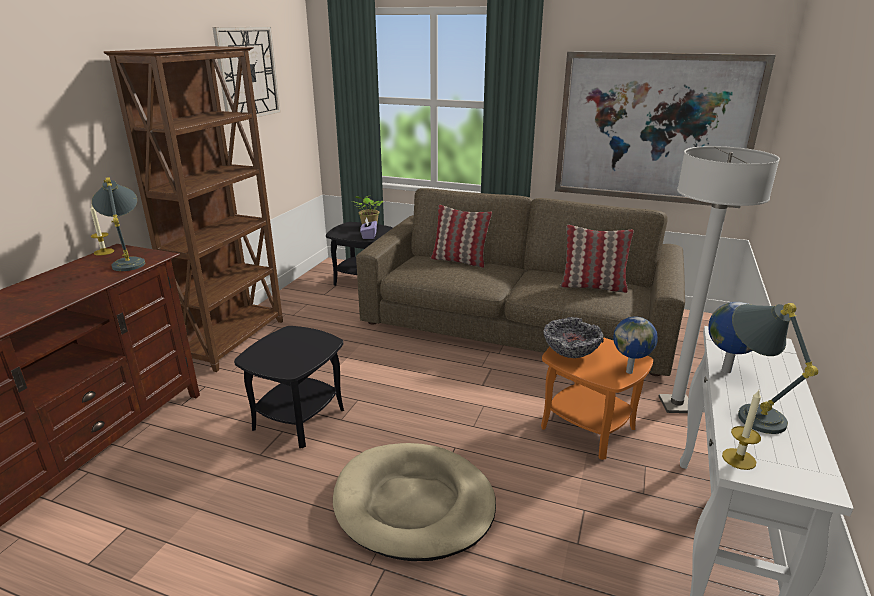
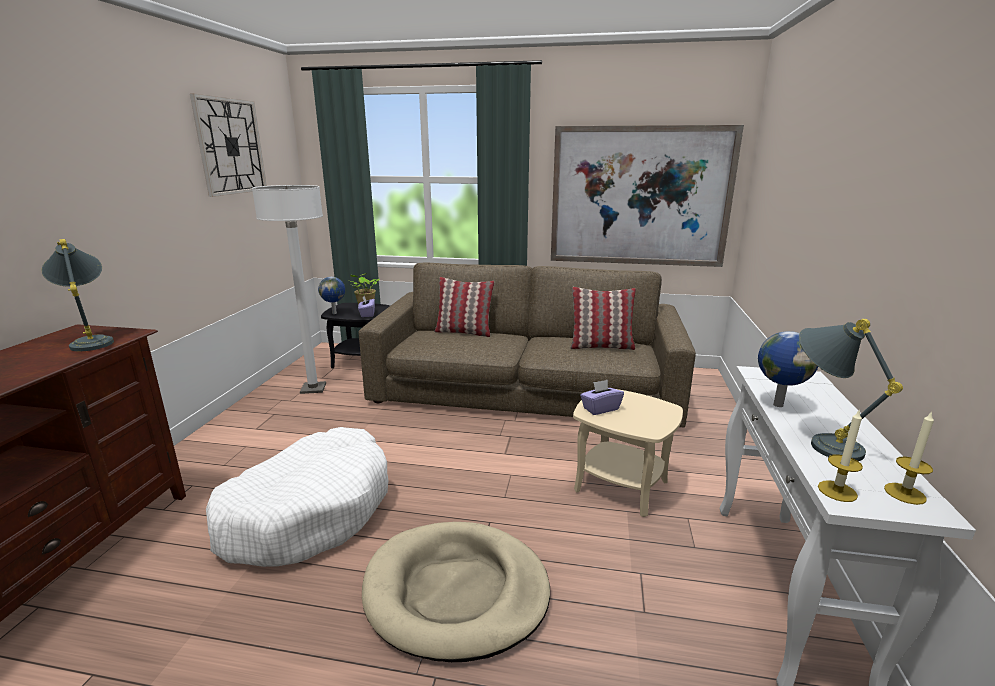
camera: 10 degrees left, 5 degrees down
(104, 252) = (59, 333): candle -> candle (904, 493)
(235, 340) = (226, 432): brown bookcase -> none
(298, 419) = (308, 511): black side table -> white dog bed
(570, 353) = (600, 408): bowl -> purple tissue box
(587, 428) = (620, 486): orange side table -> beige side table
(630, 371) = (664, 421): globe -> globe (335, 313)
(676, 405) = (698, 454): white floor lamp -> white floor lamp (313, 389)

